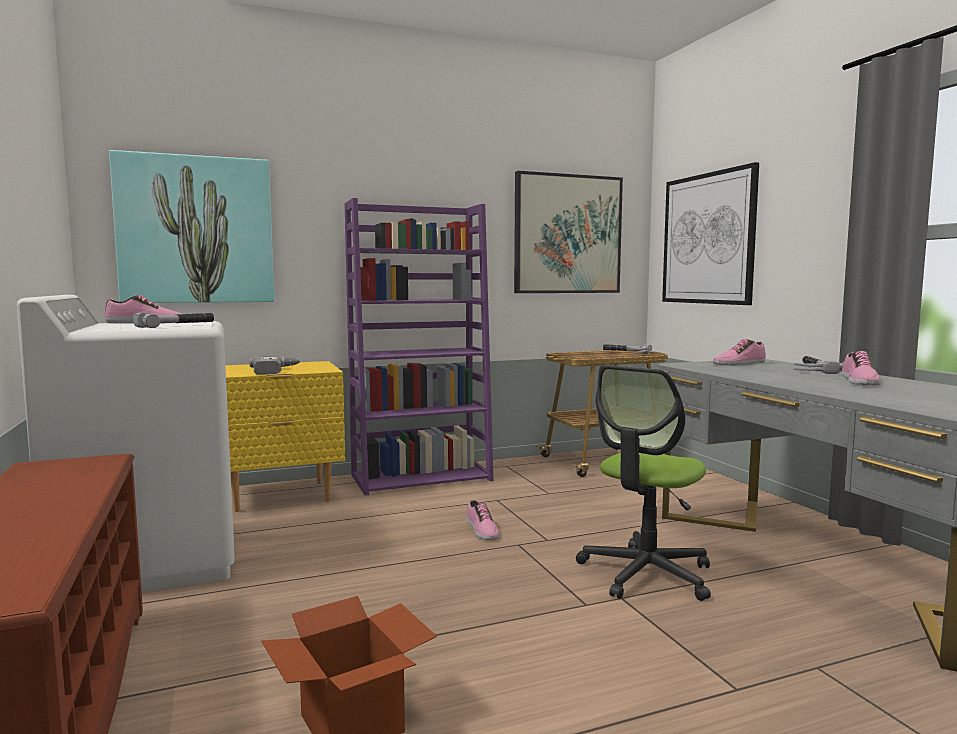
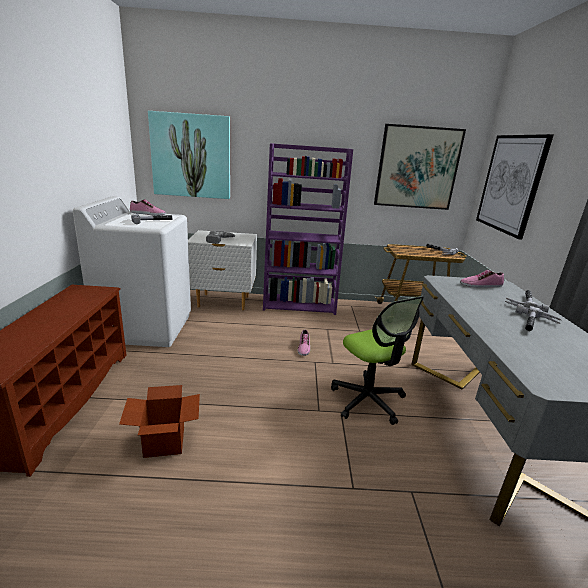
camera: 20 degrees right, 15 degrees up
(281, 496) = (223, 302): yellow nightstand -> white nightstand
(646, 574) = (368, 400): office chair -> office chair turned 90 degrees counterclockwise
(858, 381) = (535, 324): shoe -> hammer

